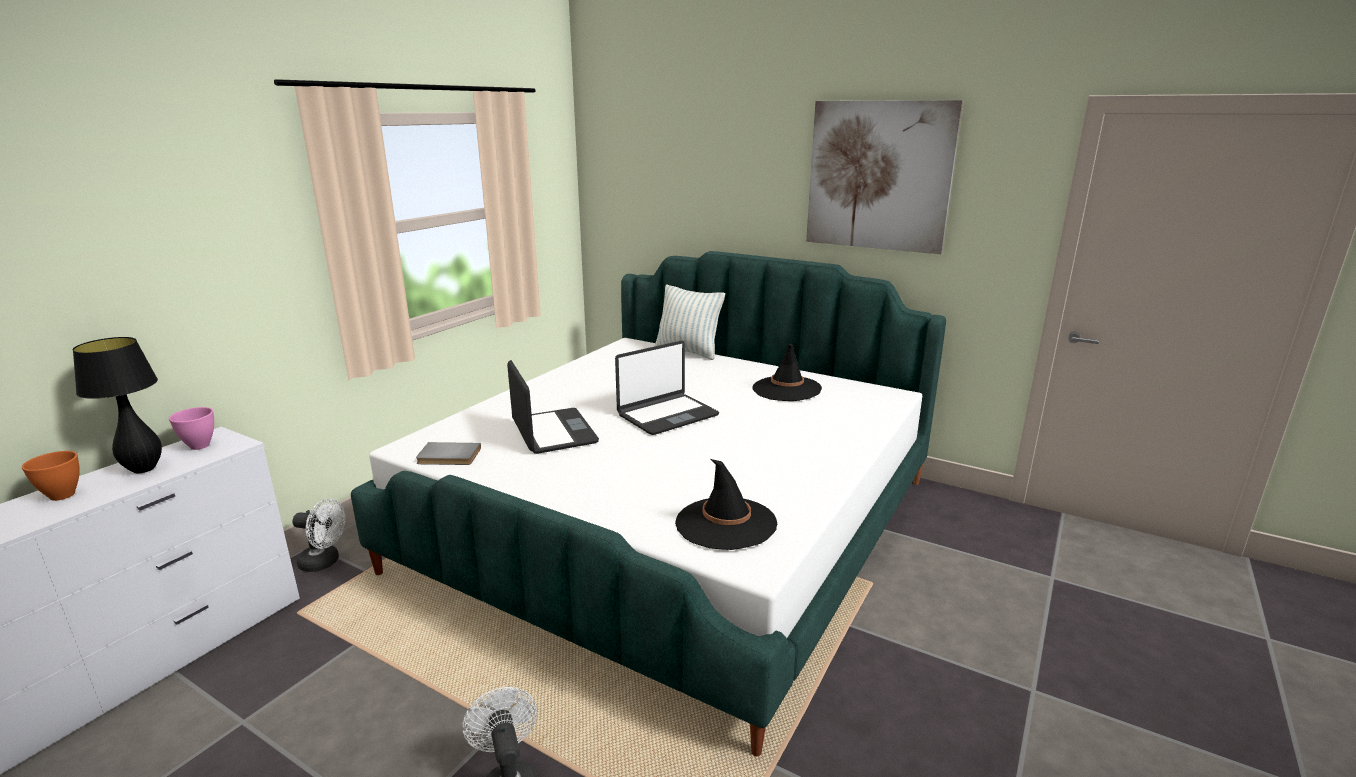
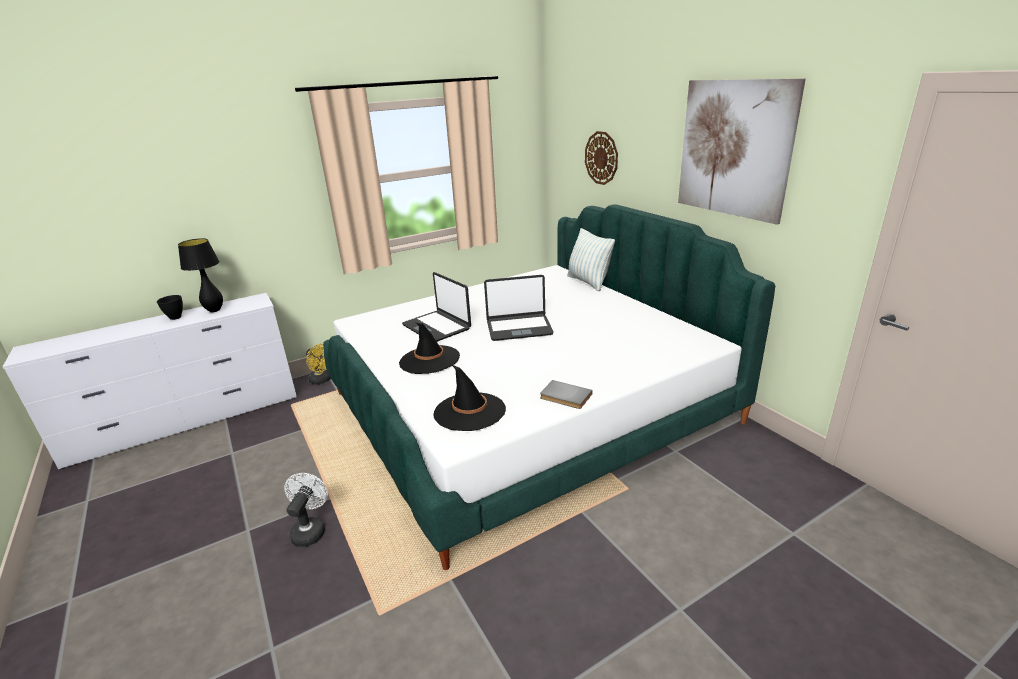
camera: 30 degrees right, 5 degrees up
(62, 495) = (175, 317): orange bowl -> black bowl
(201, 445) = (247, 302): pink bowl -> none
(325, 562) = (322, 380): white fan -> yellow fan
(448, 457) = (367, 331): grey book -> grey book (565, 397)
(553, 432) = (437, 327): laptop -> laptop turned 135 degrees clockwise
(681, 195) = (601, 158): none -> wall clock
(786, 389) = (627, 323): black hat -> black hat (429, 360)

